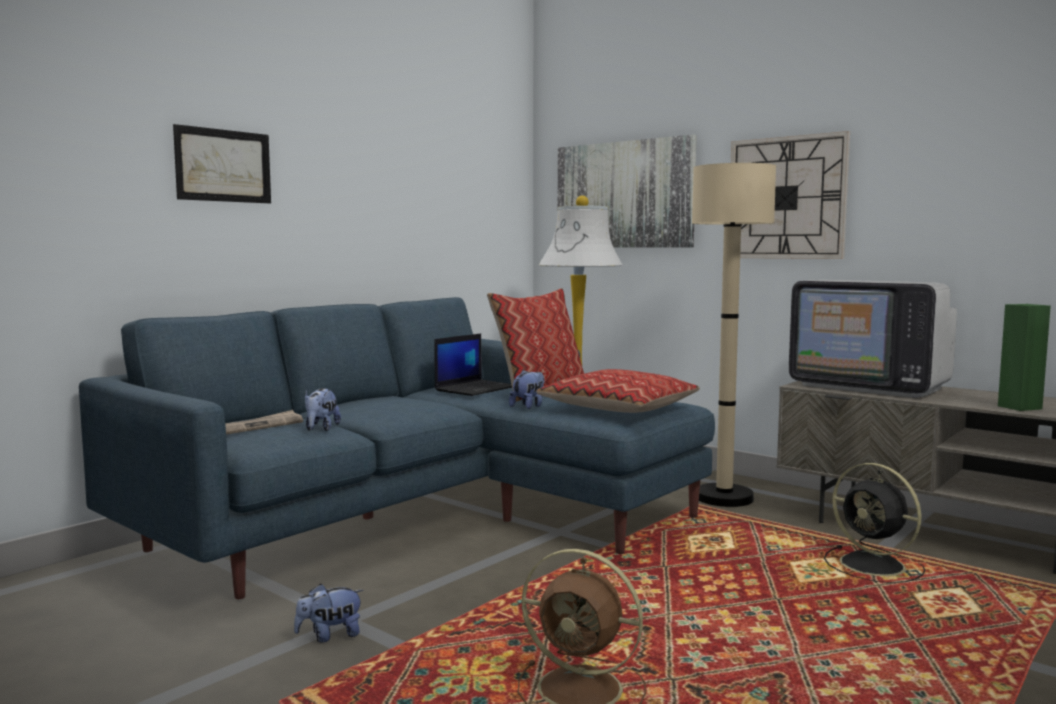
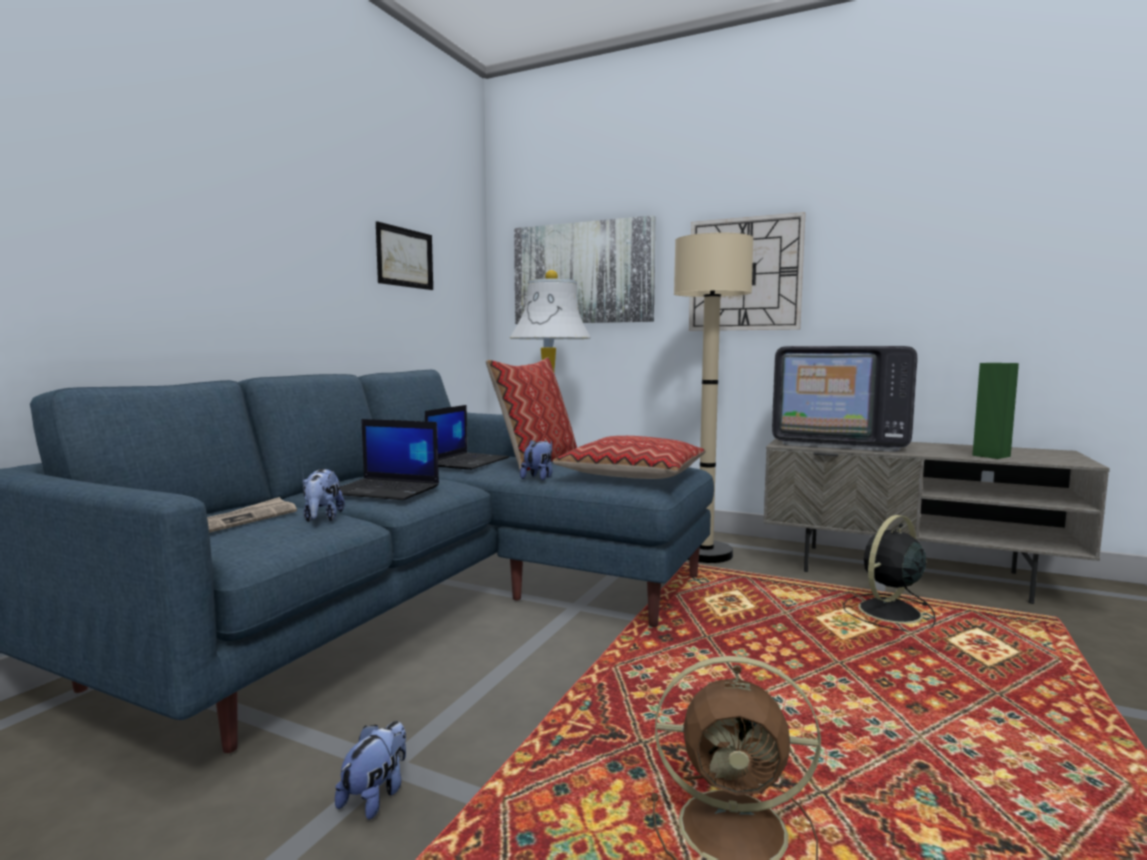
camera: 15 degrees left, 0 degrees up
(223, 165) = (168, 205): picture -> picture (405, 258)
(330, 636) = (376, 795): plush toy -> plush toy turned 150 degrees clockwise
(383, 410) = (385, 490): none -> laptop
(875, 566) = (888, 612): black fan -> black fan turned 105 degrees clockwise

